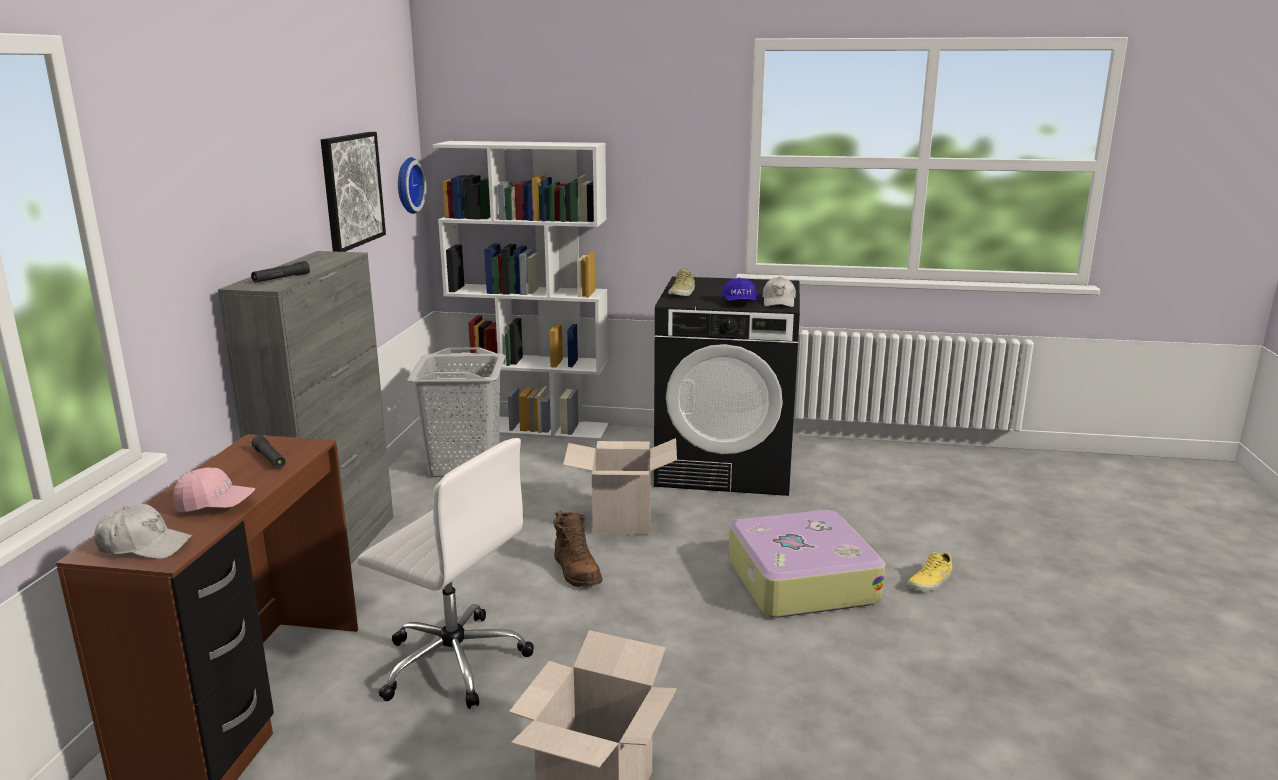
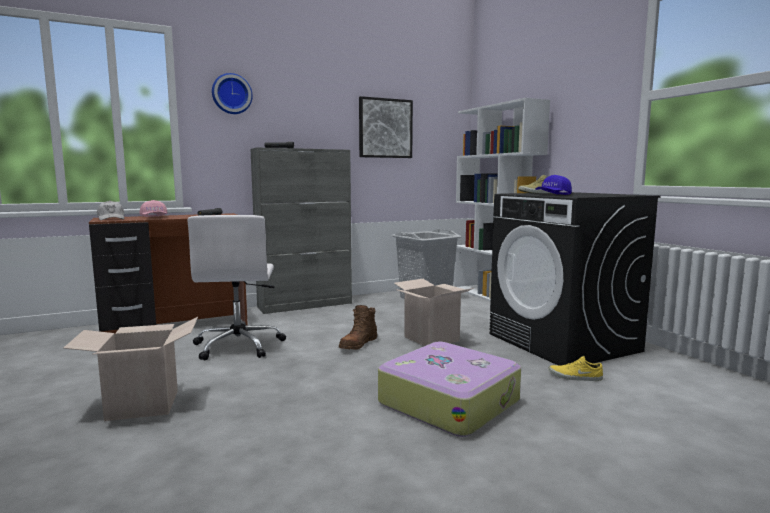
camera: 55 degrees right, 10 degrees down
(407, 185) = (448, 137): wall clock -> wall clock (231, 94)
(779, 302) = (584, 196): white cap -> none
(931, 581) = (543, 454): yellow shoe -> yellow shoe (575, 377)

